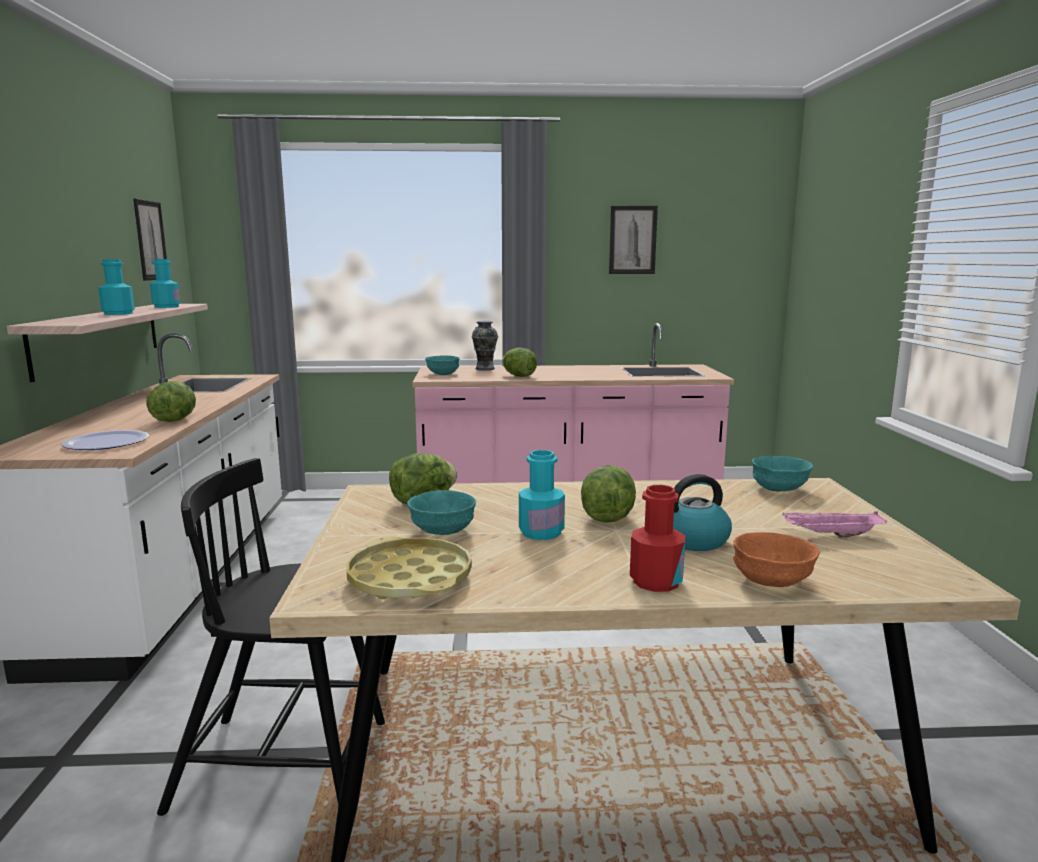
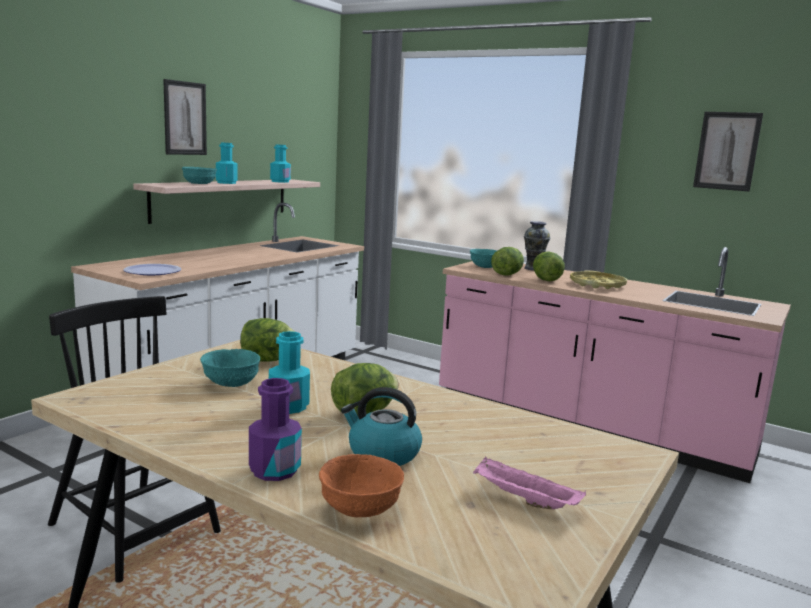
camera: 35 degrees right, 0 degrees up
(151, 240) = (293, 130): picture -> picture (185, 118)
(175, 420) = (220, 265): lettuce -> lettuce (507, 274)
(409, 579) = (140, 406): yellow tray -> yellow tray (597, 285)
(656, 581) = (274, 470): red bottle -> purple bottle
(779, 489) = (585, 443): turquoise bowl -> turquoise bowl (199, 184)

